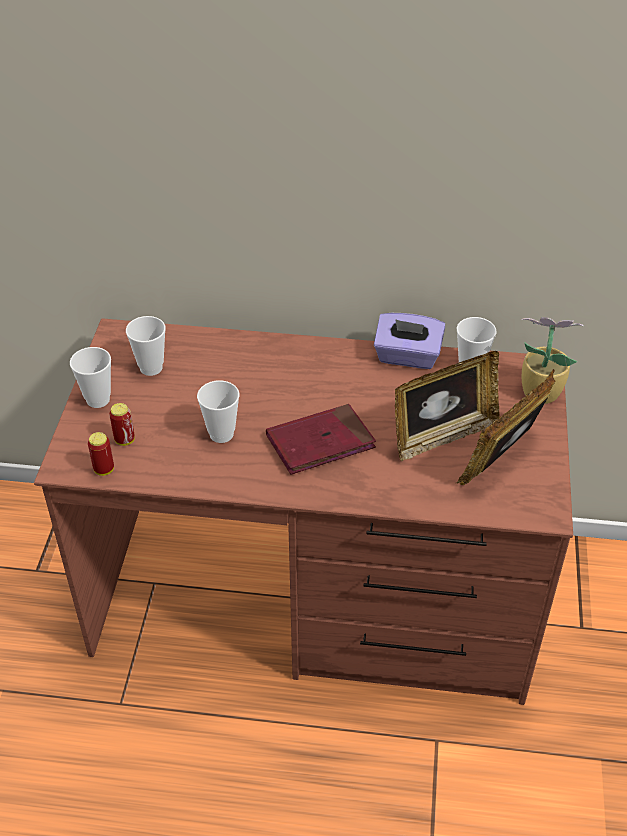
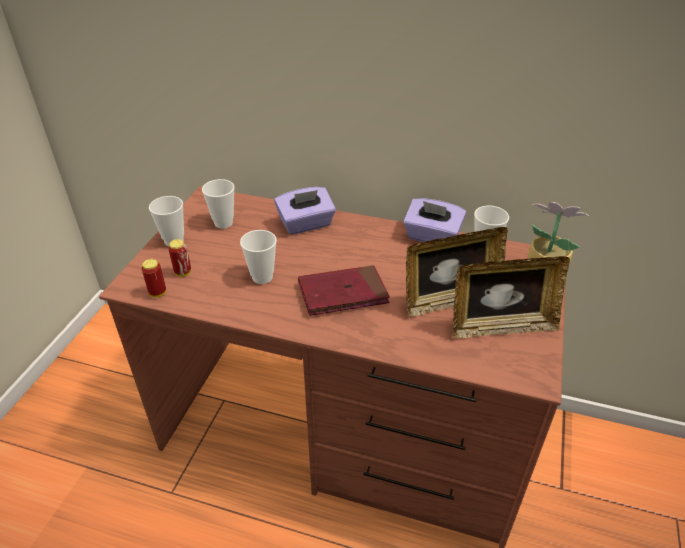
camera: 10 degrees right, 5 degrees down
(253, 358) = (306, 224): none -> purple tissue box
(502, 460) = (501, 327): picture frame -> picture frame turned 150 degrees counterclockwise

